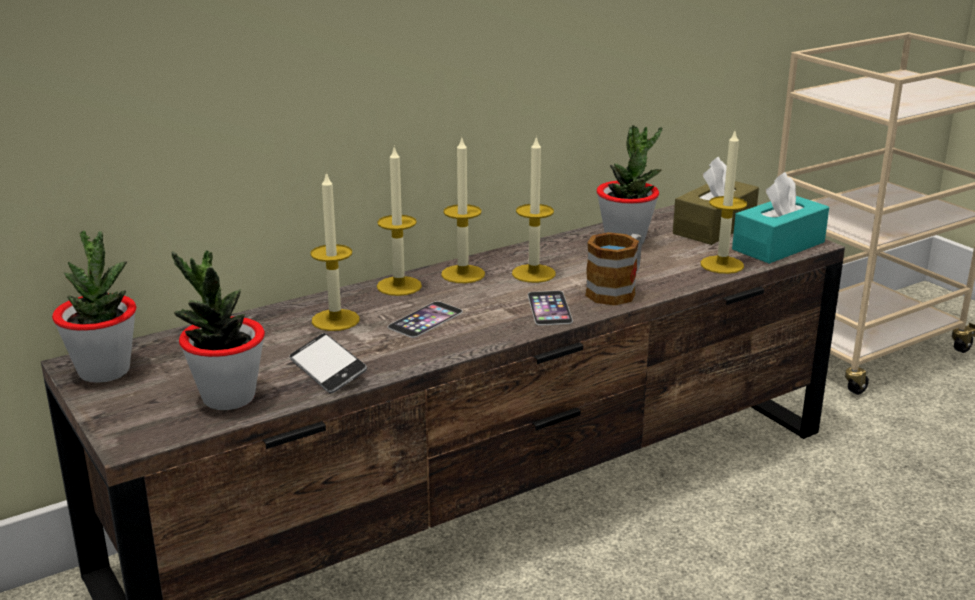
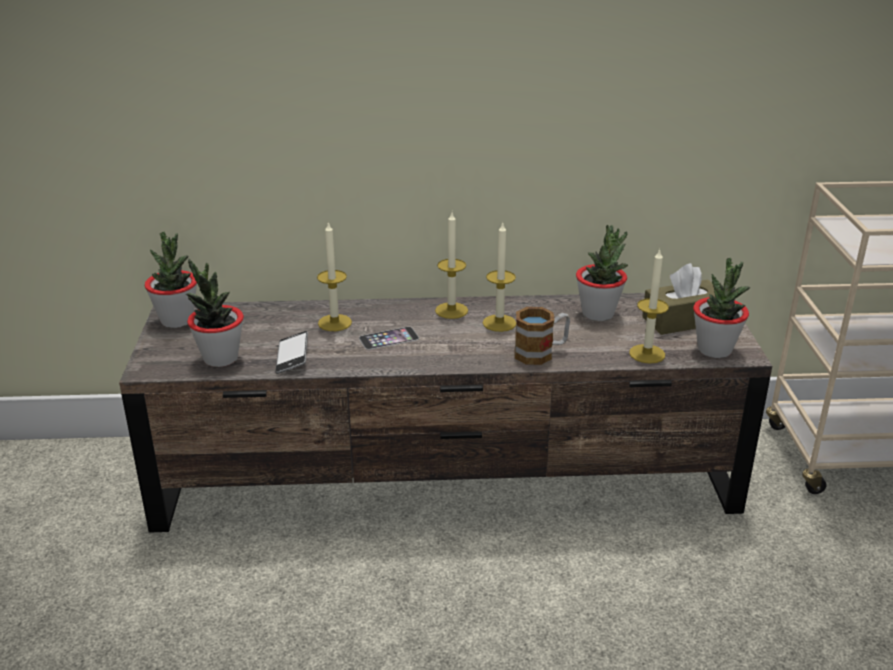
camera: 30 degrees right, 5 degrees up
(399, 286) = (400, 308): candle -> none
(549, 308) = (478, 353): phone -> none
(778, 246) = (714, 350): turquoise tissue box -> potted plant

